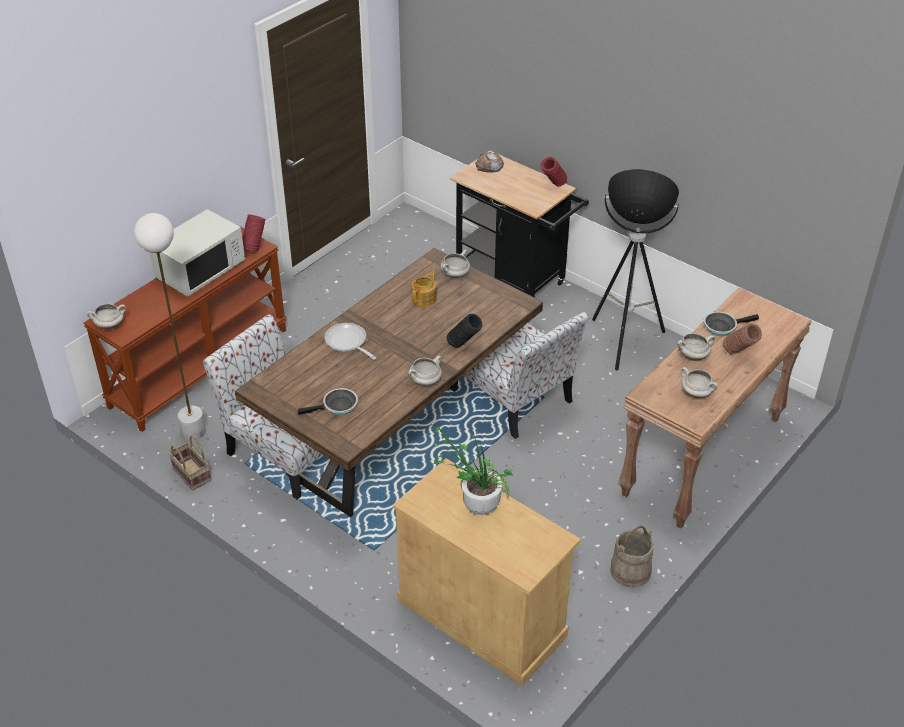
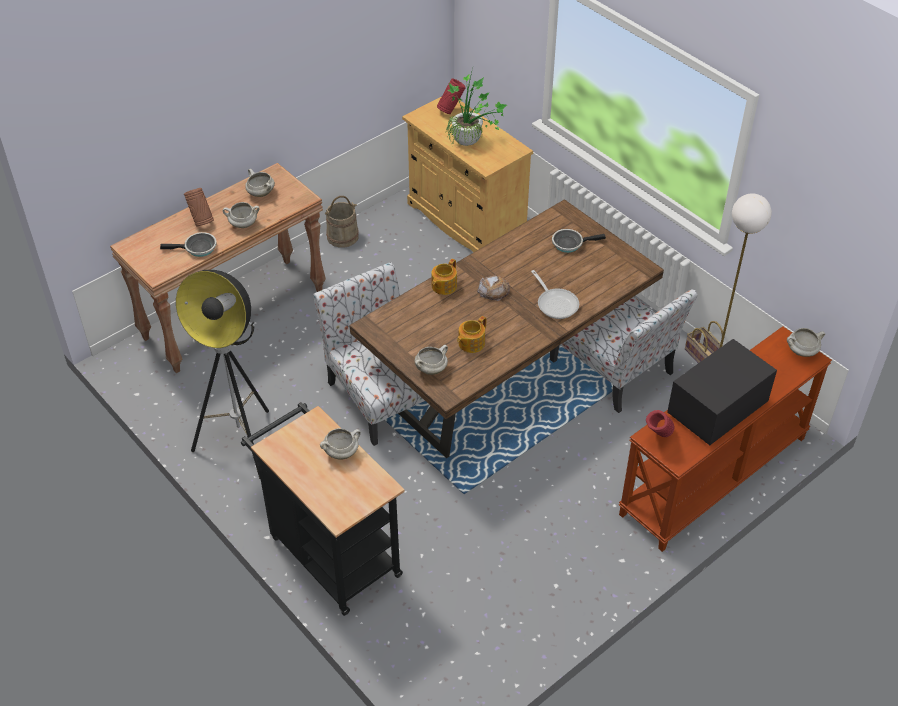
camera: 170 degrees left, 5 degrees up
(200, 271) = (717, 410): white microwave -> black microwave
(425, 382) = (488, 256): white cooking pot -> white cooking pot (341, 452)
(464, 346) = (443, 286): black vase -> teapot
(489, 166) = (346, 502): bread -> bread (494, 290)
(553, 186) = (278, 453): red vase -> red vase (451, 110)

